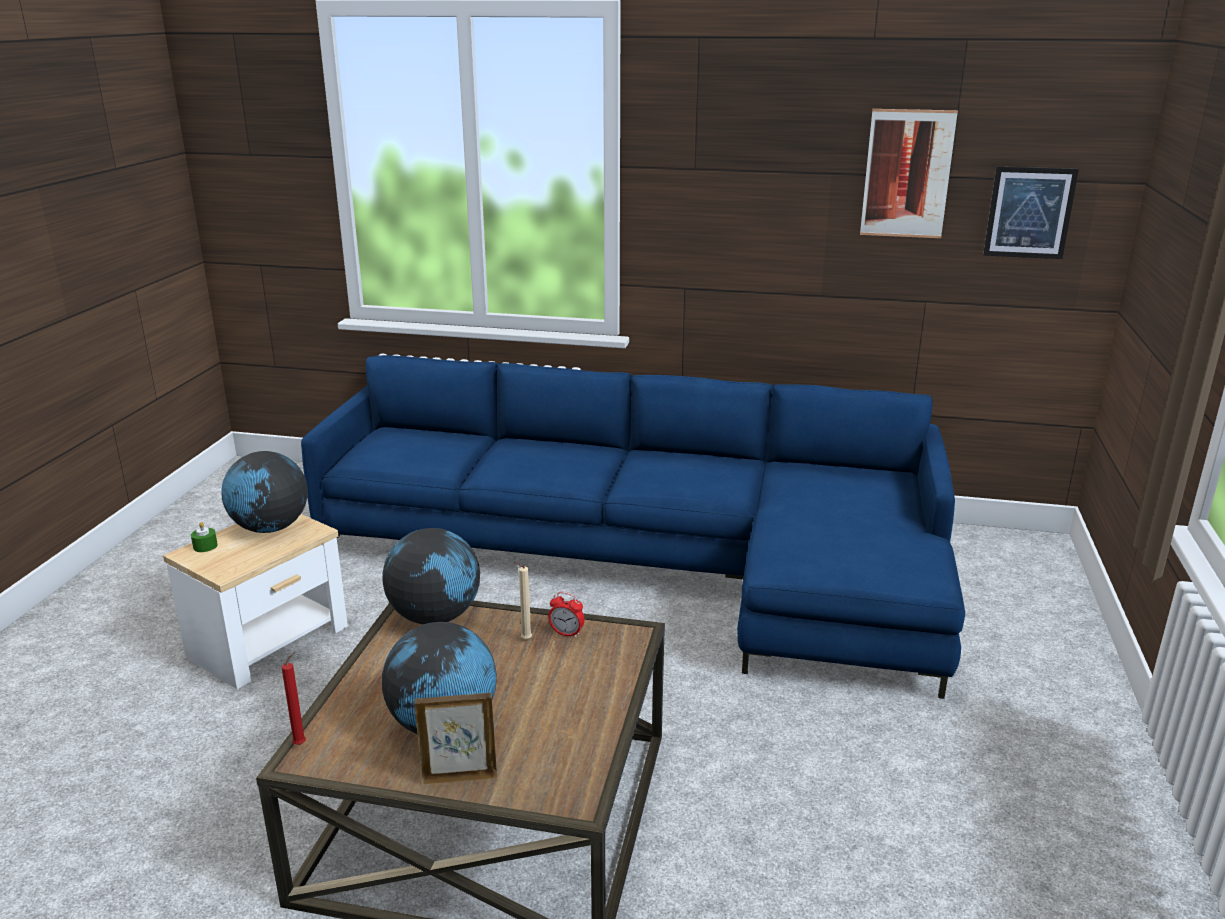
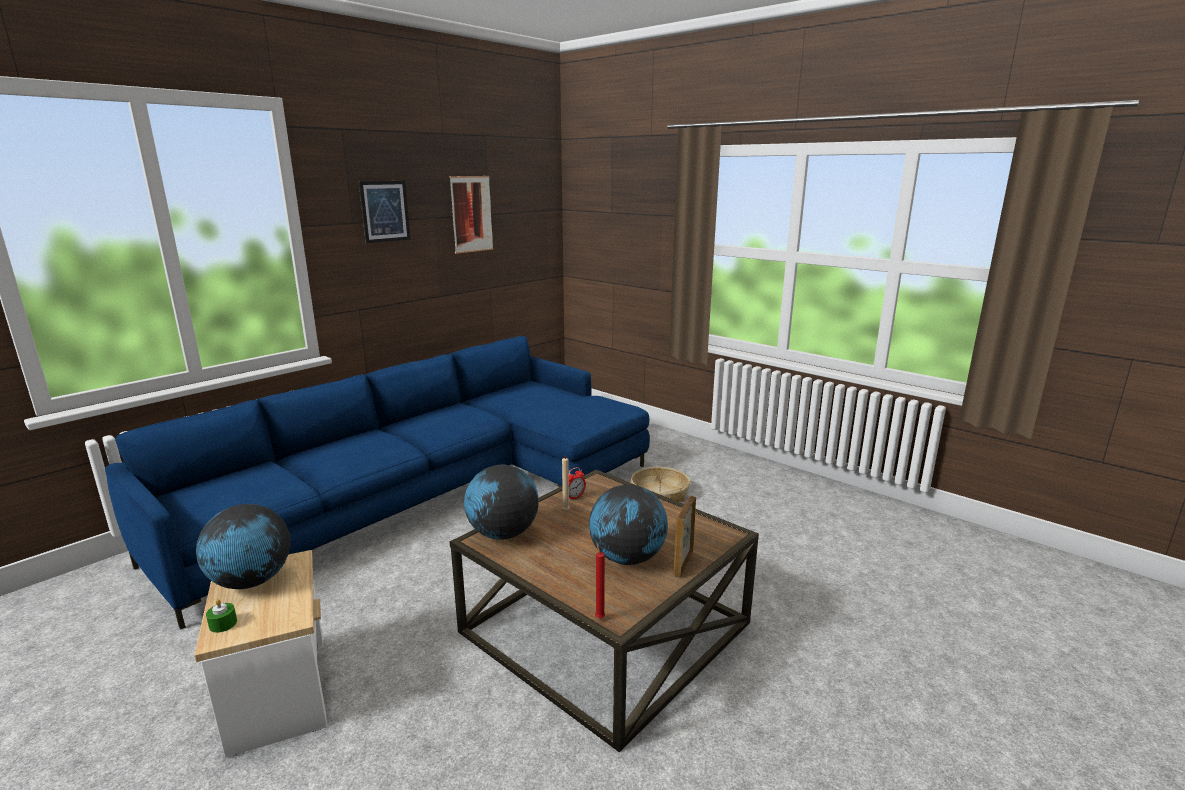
camera: 60 degrees left, 5 degrees down
(875, 747) = (659, 493): none -> basket
(1029, 212) = (525, 229): picture -> picture (385, 211)

